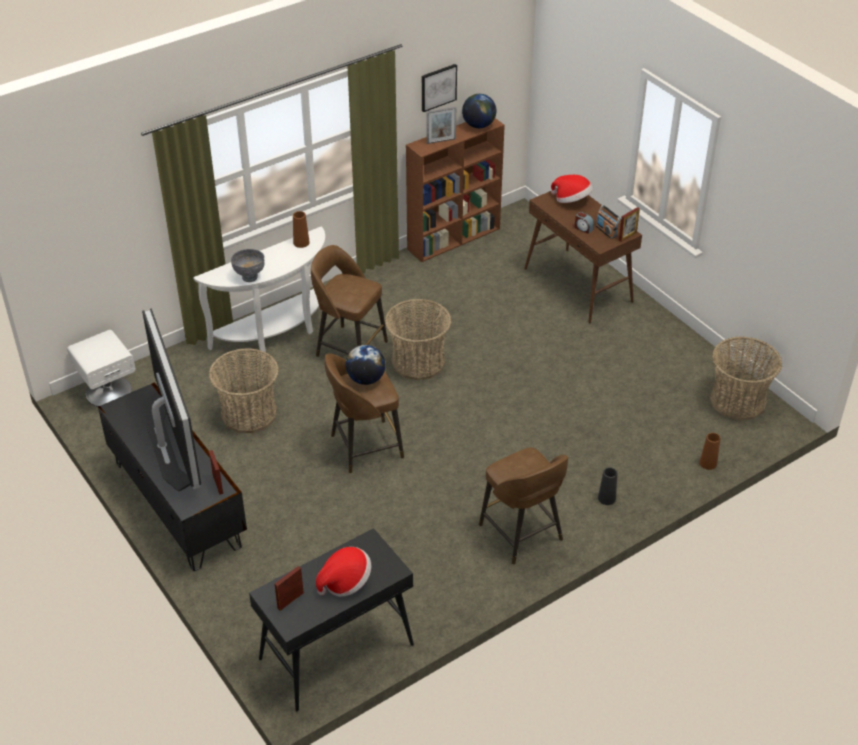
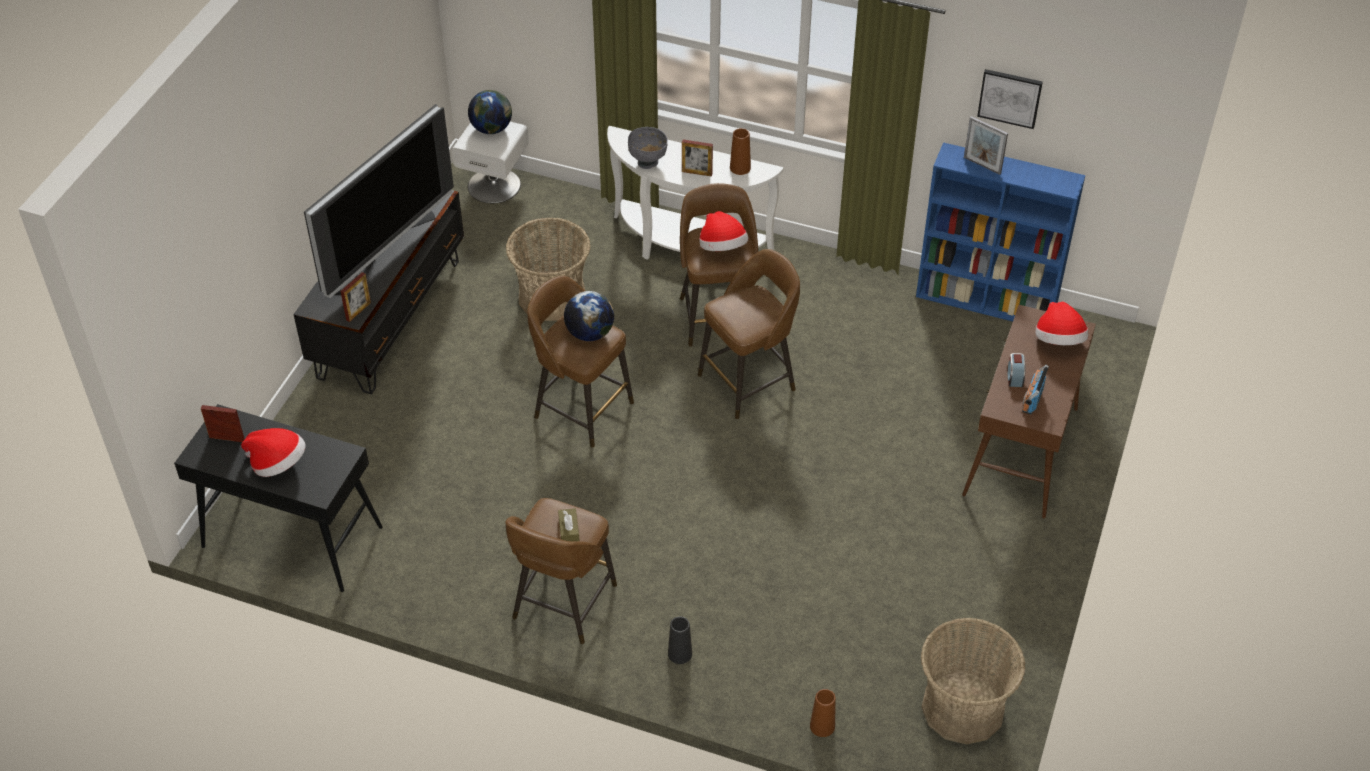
camera: 55 degrees right, 5 degrees up
(353, 288) = (722, 248): none -> hat
(418, 361) = (749, 381): basket -> brown stool
(454, 238) = (987, 302): brown bookcase -> blue bookcase
(478, 125) = (1050, 179): globe -> globe (492, 129)
(529, 466) = (569, 531): none -> brown tissue box
(627, 236) = (1043, 424): picture frame -> picture frame (697, 172)

